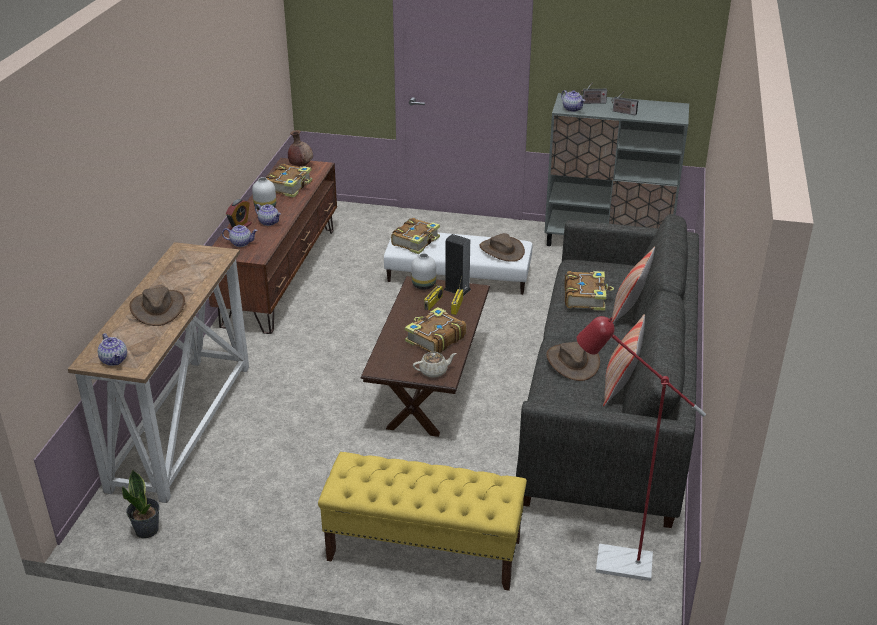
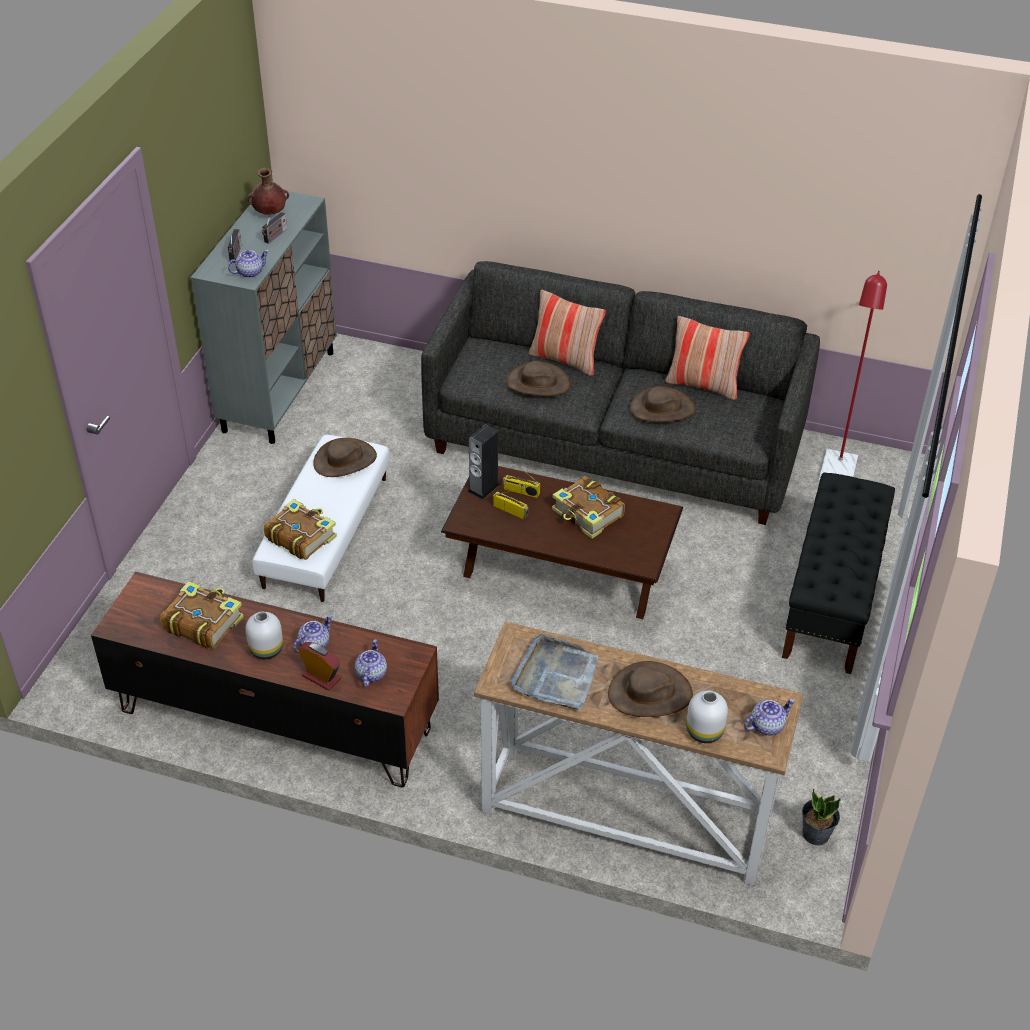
camera: 85 degrees left, 10 degrees up
(182, 270) = (556, 676): none -> grey tray
(301, 166) = (133, 610): brown vase -> brown vase (269, 213)
(423, 285) = (468, 516): white vase -> white vase (704, 732)
(423, 550) = (831, 600): yellow bench -> black bench
(434, 371) = (651, 519): beige teapot -> none
(585, 297) = (538, 383): book -> brown hat

